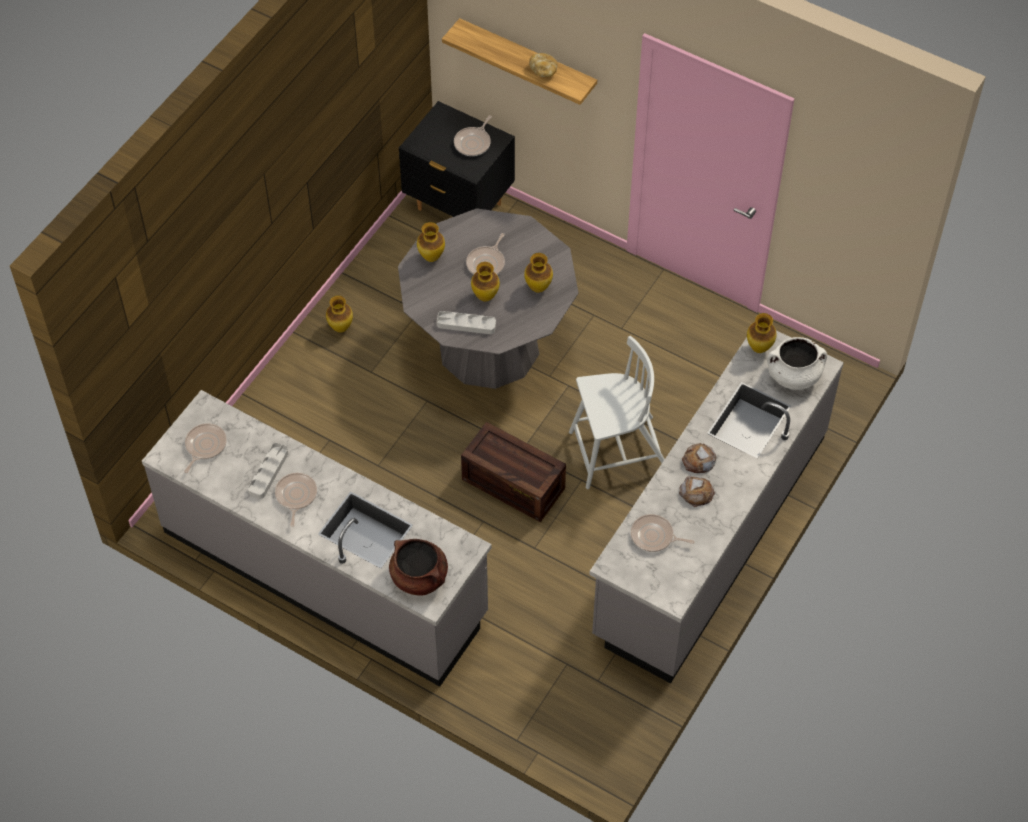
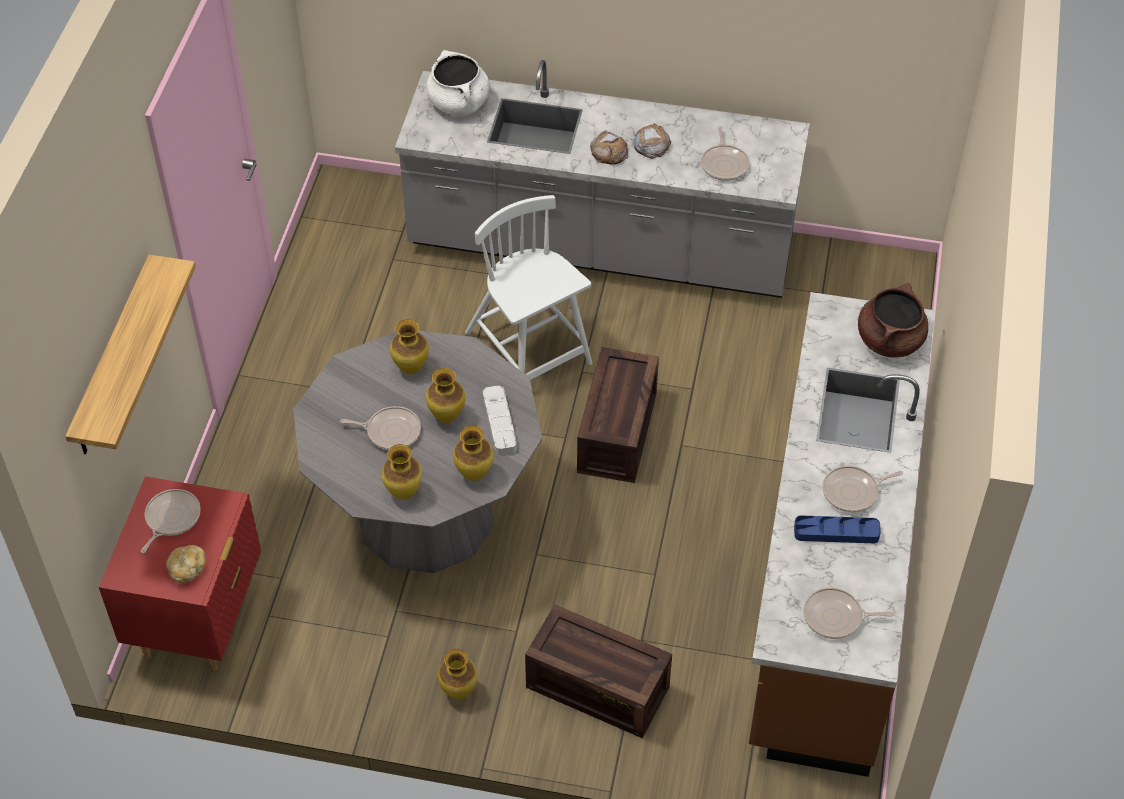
camera: 110 degrees left, 5 degrees down
(268, 472) = (836, 532): grey tray -> blue tray
(306, 401) = (595, 688): none -> crate
(325, 572) = (829, 576): grey counter -> brown counter
(459, 207) = (198, 622): black nightstand -> red nightstand
(473, 143) = (171, 518): frying pan -> frying pan turned 75 degrees counterclockwise
(543, 70) = (147, 312): bread -> bread (187, 569)
(759, 348) = (434, 137): vase -> vase (475, 474)

